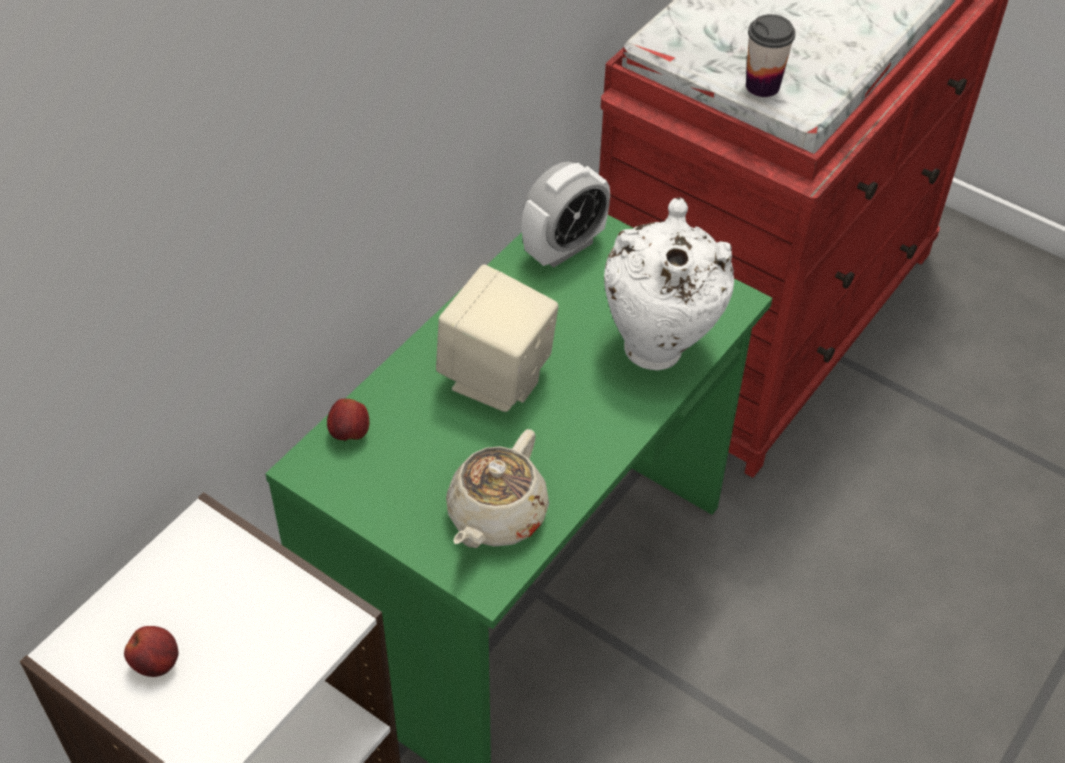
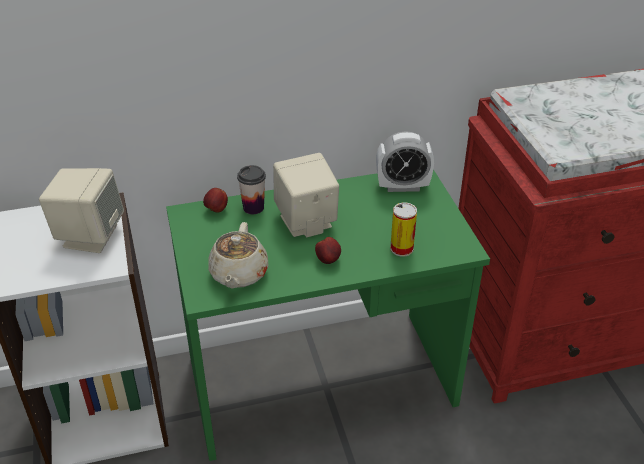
camera: 40 degrees right, 10 degrees down
(157, 663) = (31, 241): apple -> apple (328, 260)
(242, 596) = (89, 236): none -> beige speaker
(496, 516) = (238, 274): beige teapot -> beige teapot turned 60 degrees counterclockwise
(659, 346) = (401, 249): white vase -> can
(762, 86) = (546, 134): cup -> cup (253, 207)

